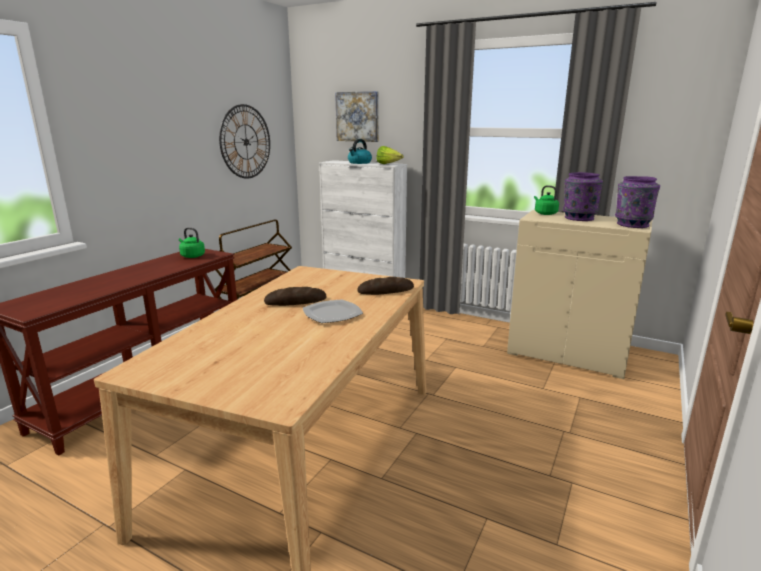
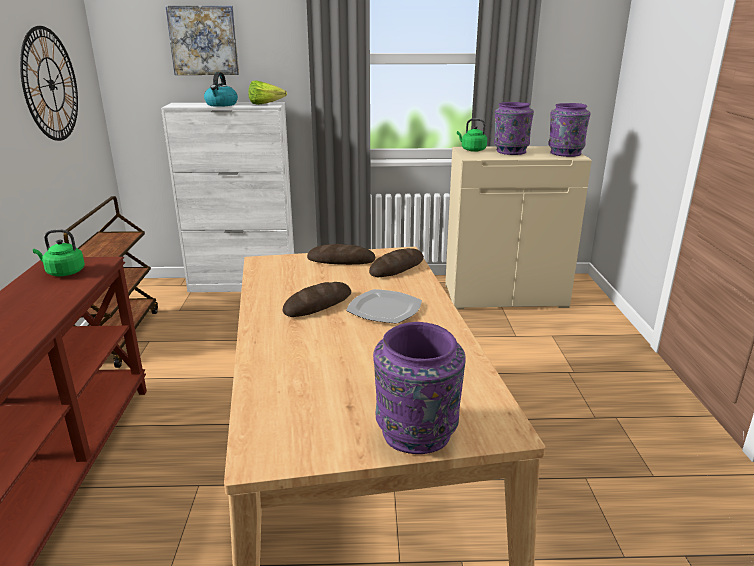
camera: 30 degrees left, 5 degrees up
(226, 389) = (416, 434): none -> purple vase
(355, 279) = (341, 260): none -> bread

